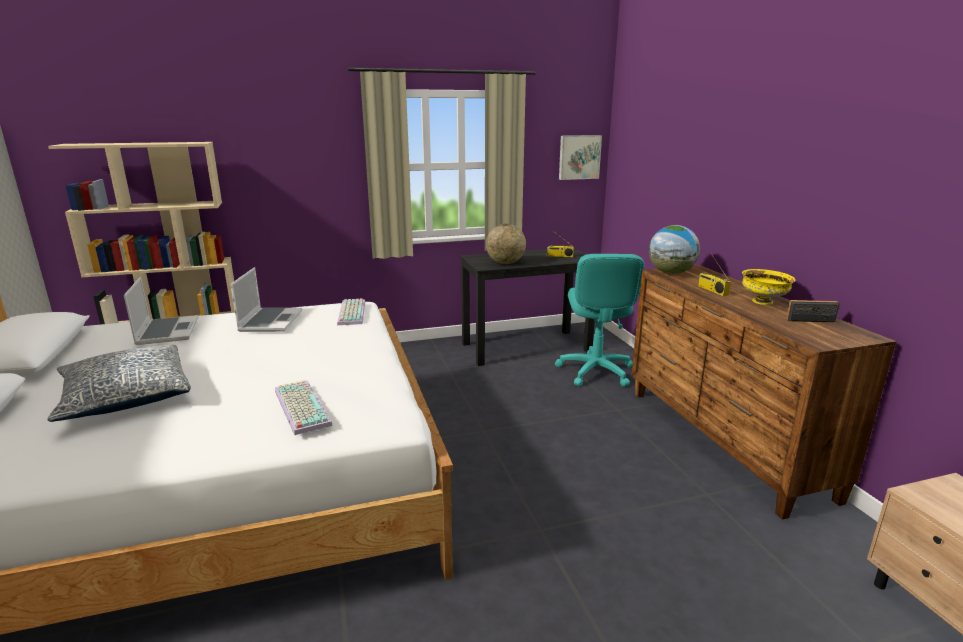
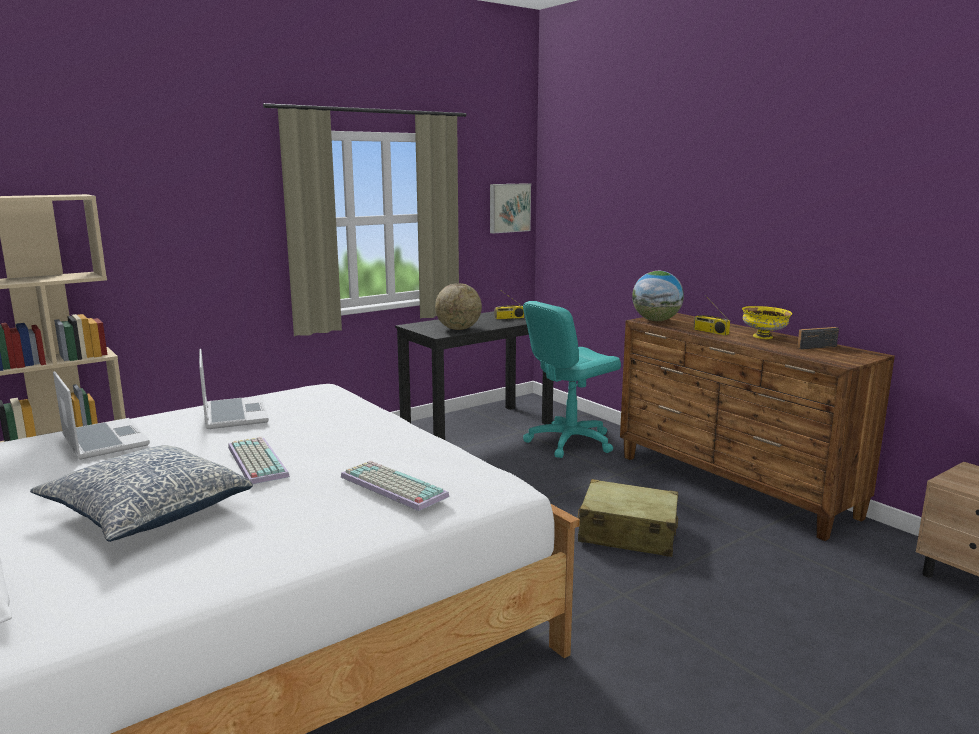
camera: 20 degrees left, 5 degrees down
(350, 312) = (325, 395): keyboard -> keyboard (255, 461)
(585, 470) = (627, 533): none -> beige suitcase
(595, 371) = (569, 442): turquoise office chair -> turquoise office chair turned 75 degrees clockwise

